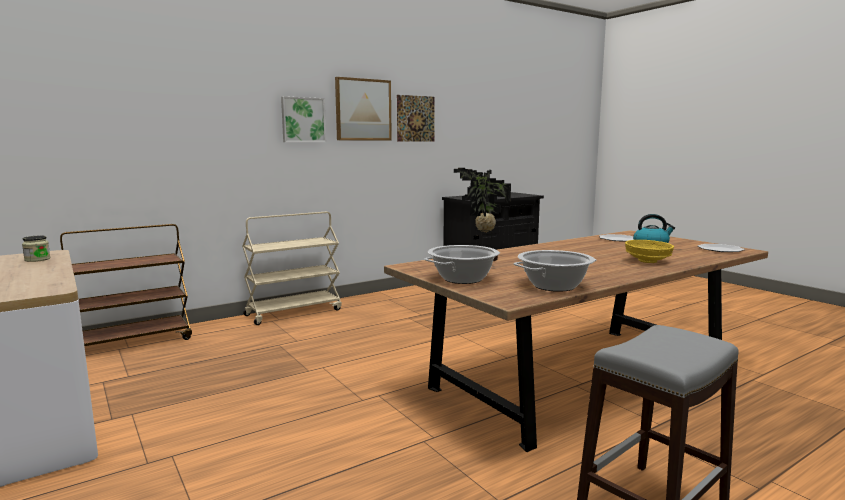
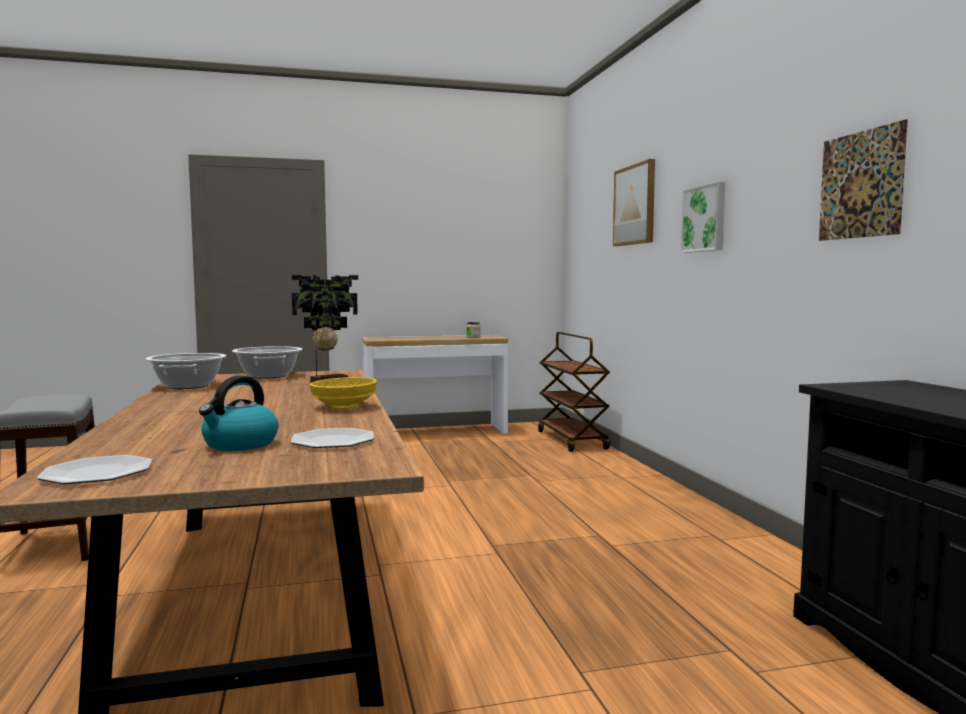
camera: 110 degrees right, 5 degrees down
(294, 312) = (650, 484): beige cart -> none
(363, 110) = (771, 187): picture -> picture (635, 205)
(647, 261) = (172, 420): yellow bowl -> yellow bowl (344, 406)

